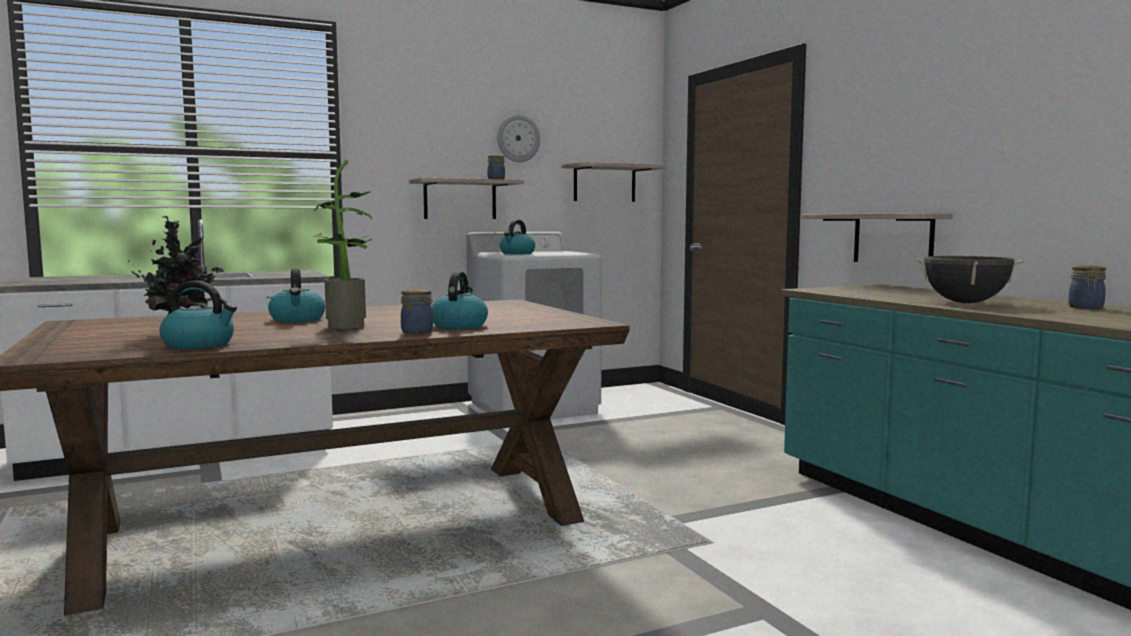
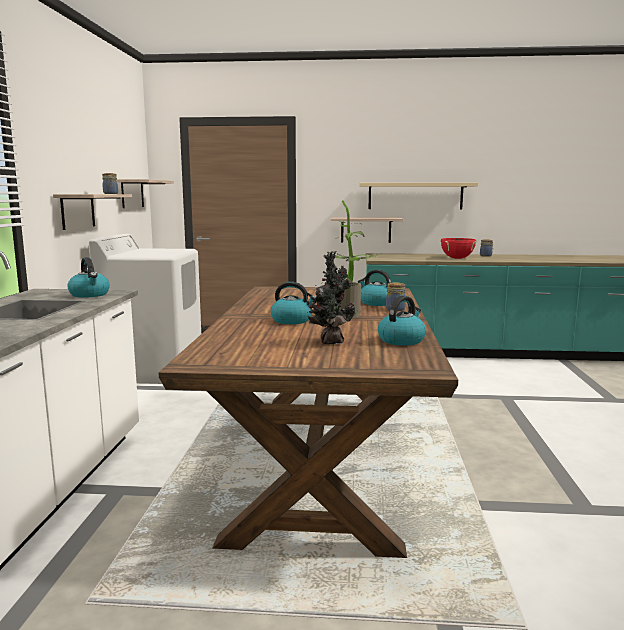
camera: 60 degrees left, 5 degrees up
(517, 253) = (160, 254): kettle -> kettle (90, 295)
(518, 138) = (98, 157): wall clock -> none
(965, 303) = (457, 258): black cooking pot -> red cooking pot
(981, 167) = (415, 196): none -> beige shelf

